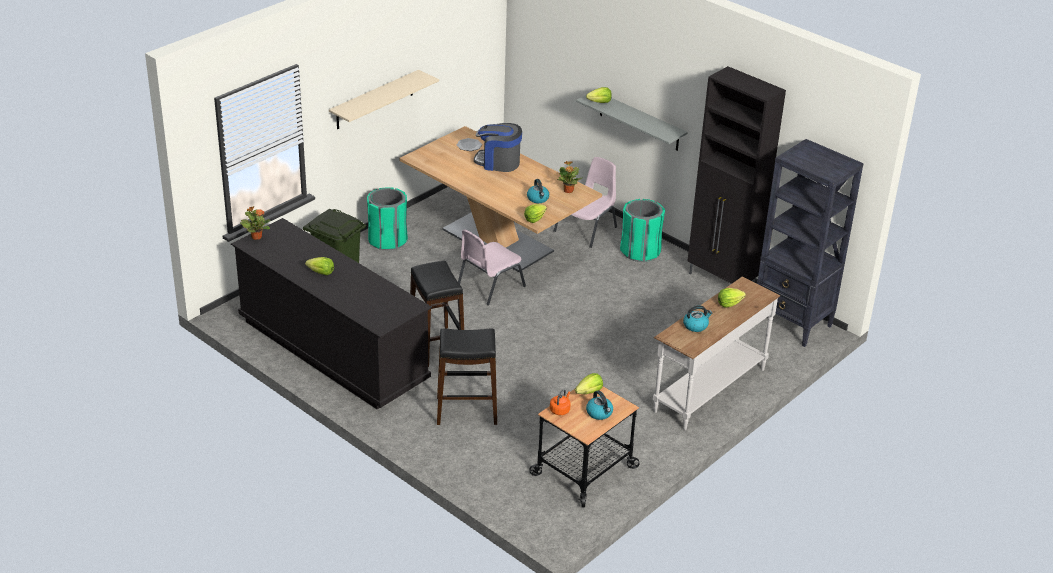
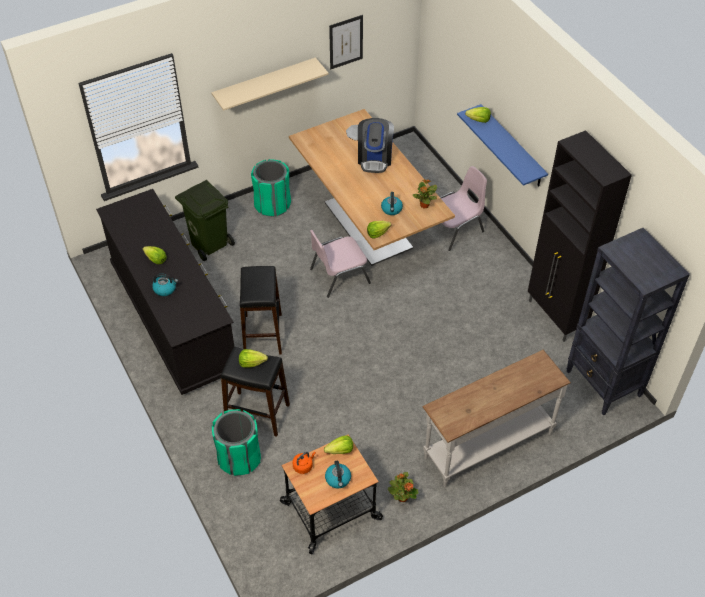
camera: 20 degrees right, 15 degrees up
(256, 237) = (120, 206): potted plant -> potted plant (402, 497)
(444, 52) = (346, 42): none -> picture
(498, 162) = (375, 158): coffee machine -> coffee machine turned 120 degrees counterclockwise
(639, 121) = (512, 147): grey shelf -> blue shelf
(640, 251) = (493, 265): green trash can -> green trash can (239, 457)
(696, 325) = (468, 402): kettle -> kettle (165, 289)
(729, 304) = (514, 382): lettuce -> lettuce (252, 363)

